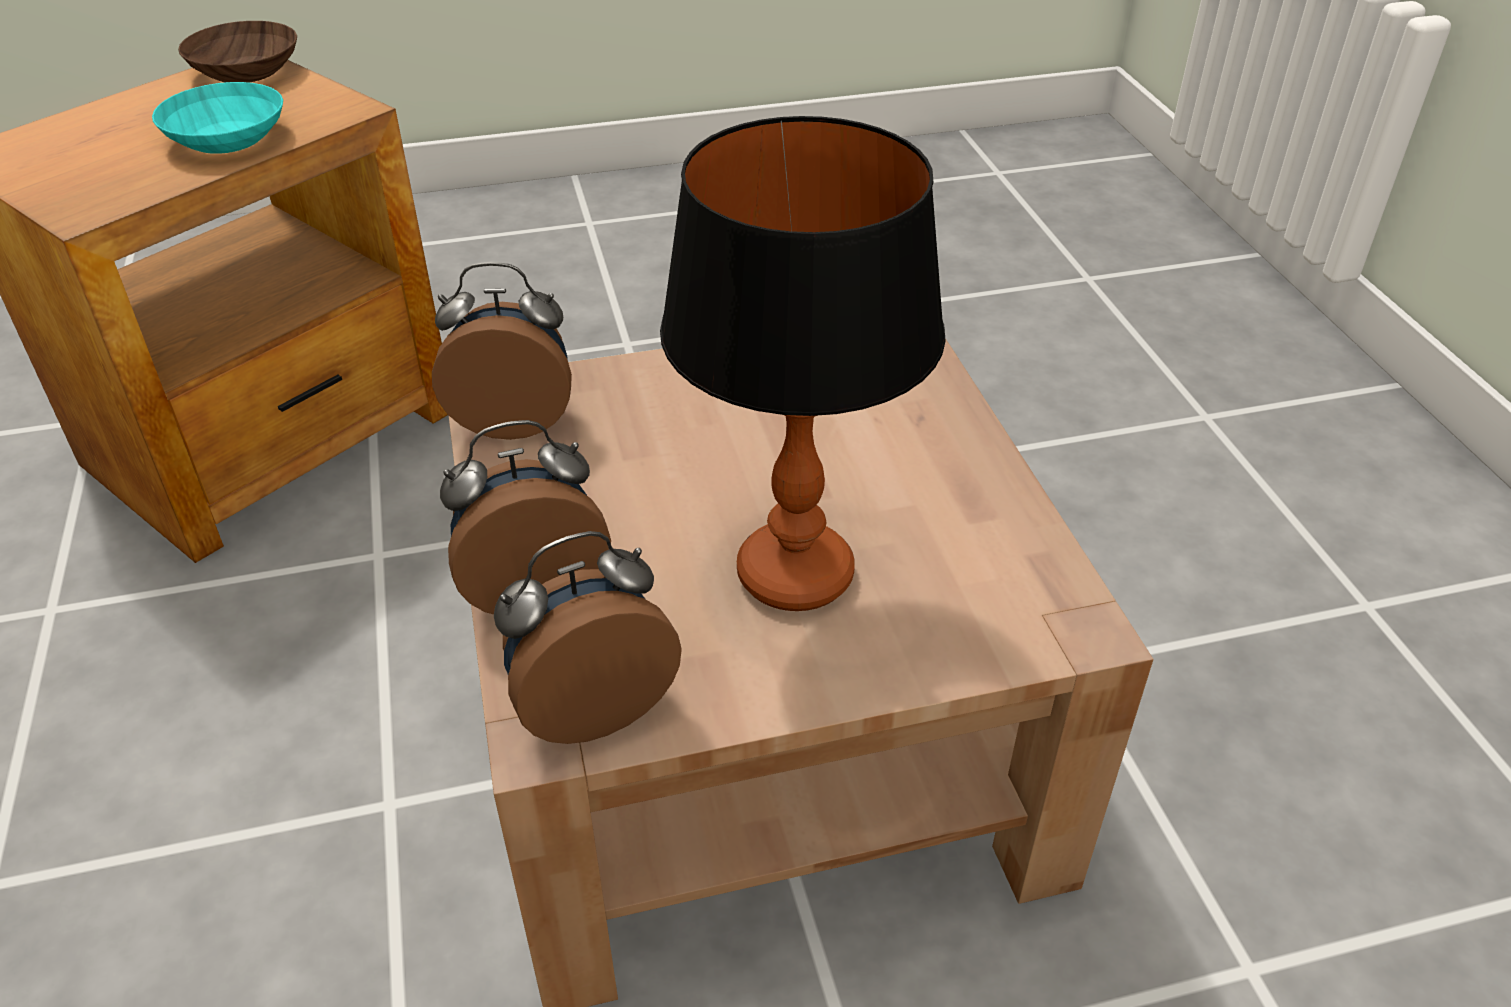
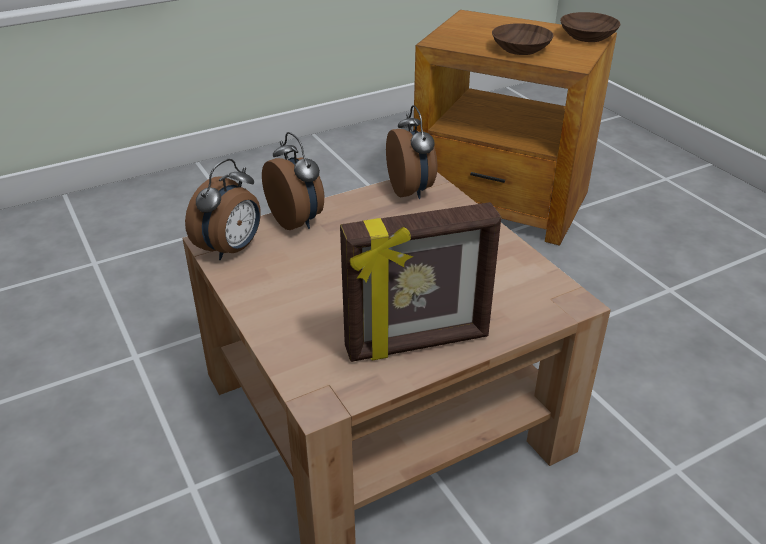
camera: 75 degrees right, 5 degrees down
(228, 139) = (520, 49): turquoise bowl -> brown bowl
(591, 705) = (231, 249): alarm clock -> alarm clock turned 75 degrees clockwise
(794, 576) = (330, 291): table lamp -> none
(964, 499) = (417, 344): none -> picture frame

